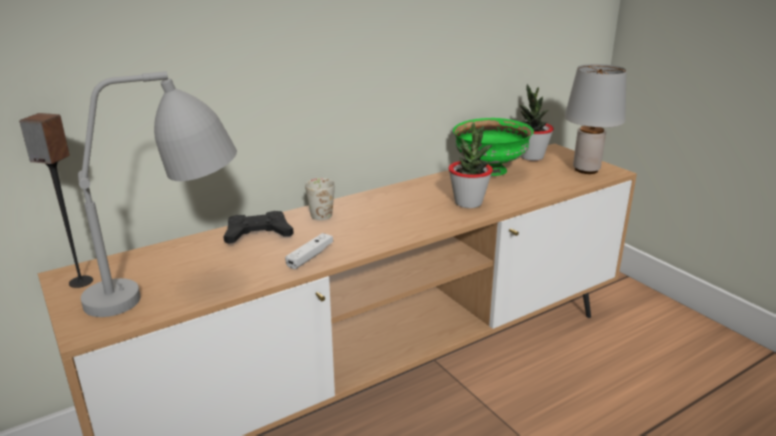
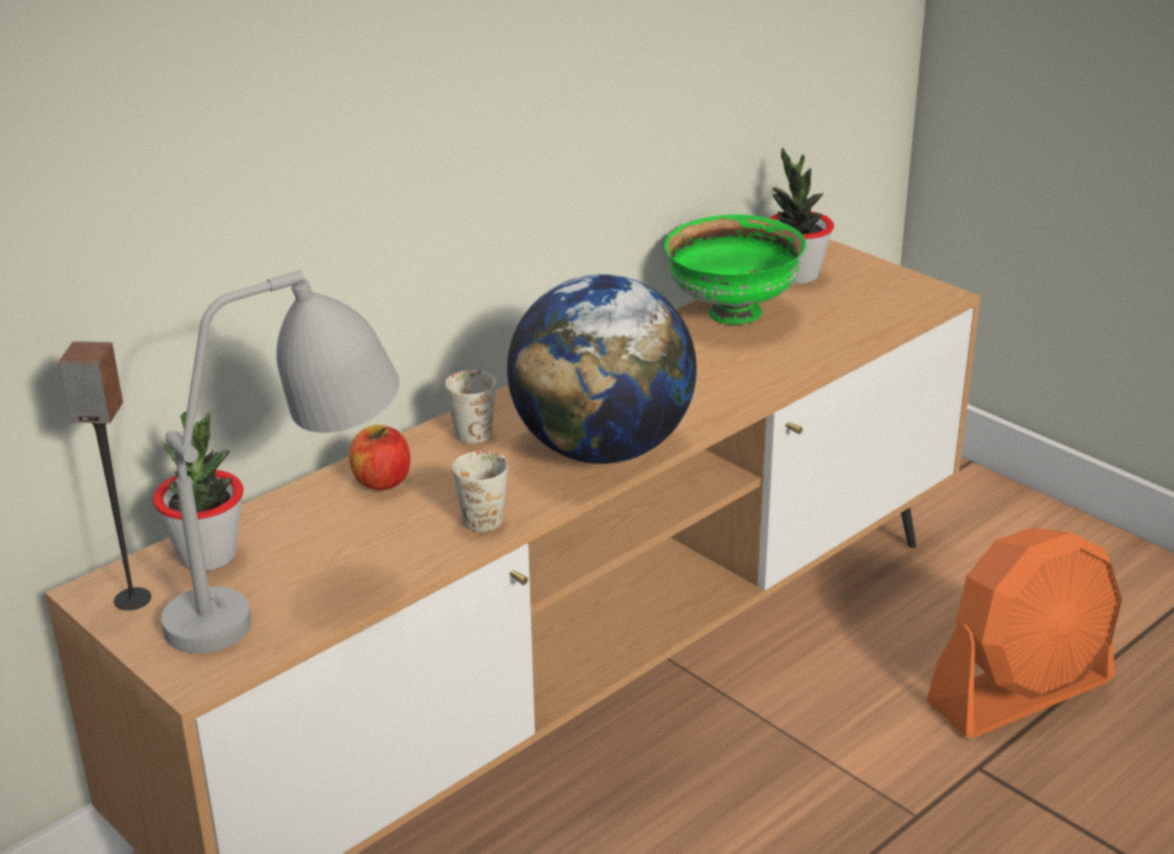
camera: 10 degrees left, 5 degrees up
(258, 234) = (381, 481): black game controller -> apple
(310, 256) = (488, 513): white game controller -> white mug
(392, 229) = (603, 449): none -> globe
(468, 203) = (713, 384): potted plant -> potted plant (208, 556)
(586, 169) = (895, 295): grey table lamp -> none
(645, 409) = (1021, 692): none -> orange fan

